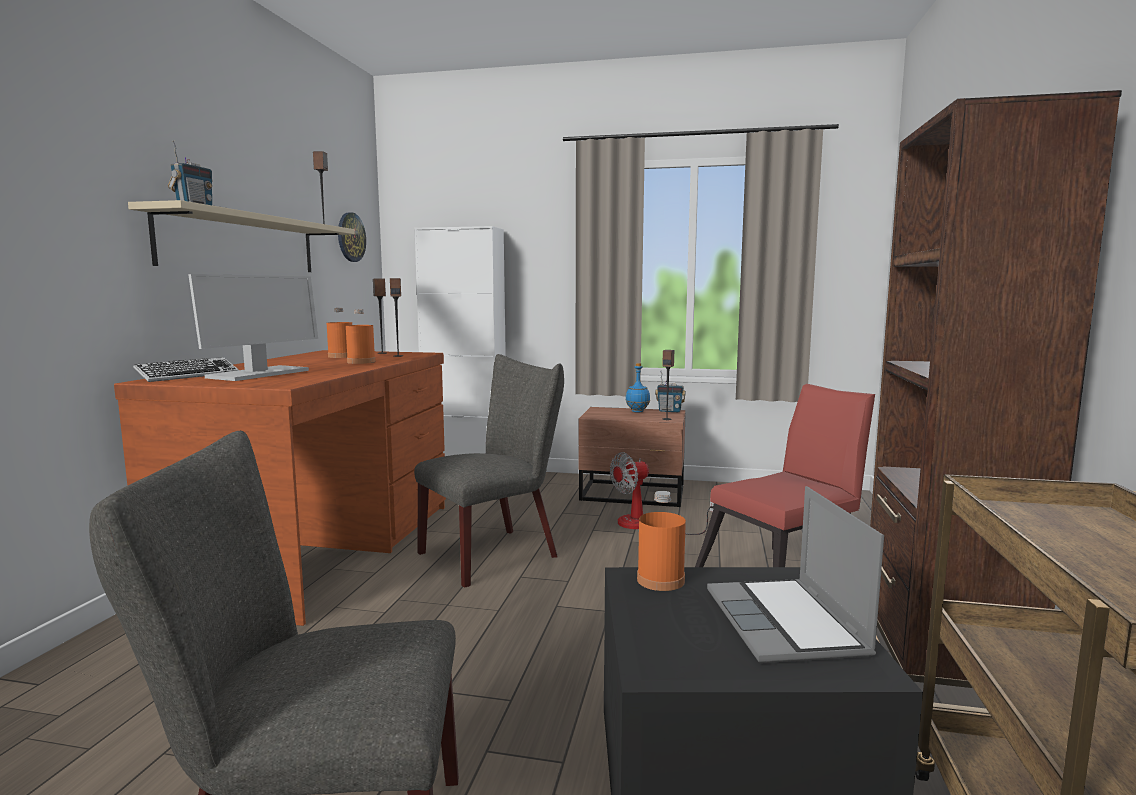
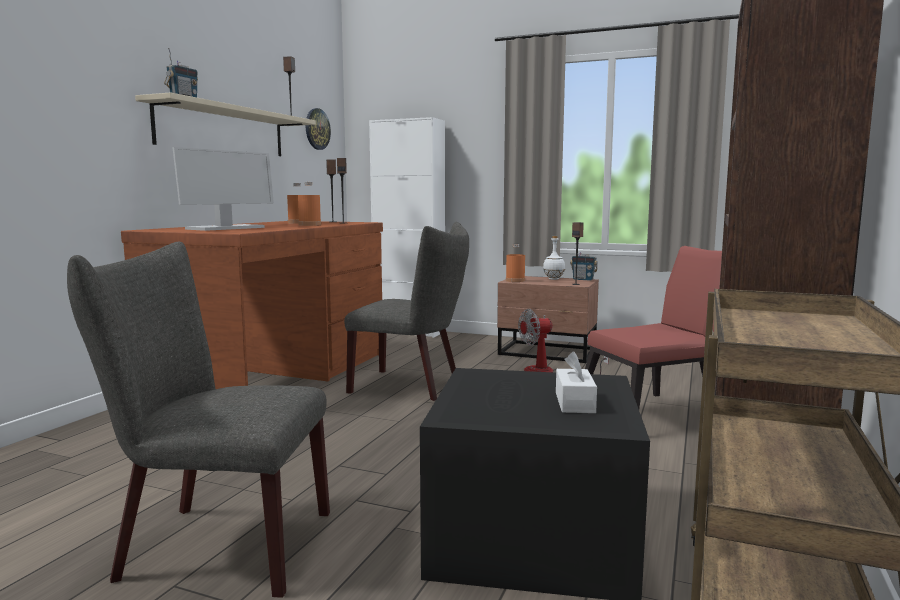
camera: 10 degrees right, 0 degrees up
(188, 375) = (175, 228): keyboard -> none
(496, 553) = (412, 386): grey chair -> grey chair turned 45 degrees clockwise
(637, 411) = (553, 279): blue bottle -> white bottle
(660, 580) = (493, 376): orange bottle -> orange bottle (515, 280)
(787, 624) = (574, 402): laptop -> white tissue box

